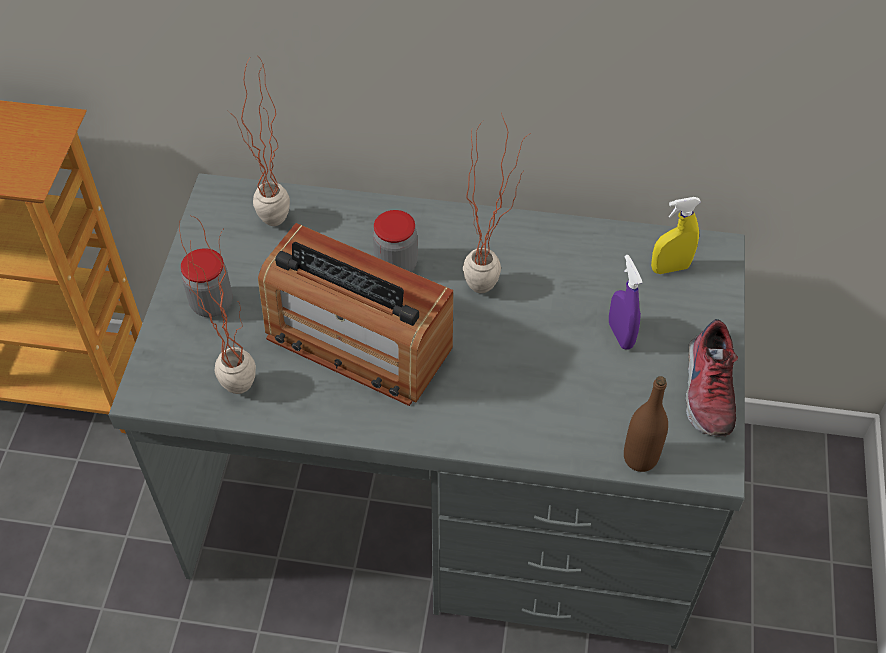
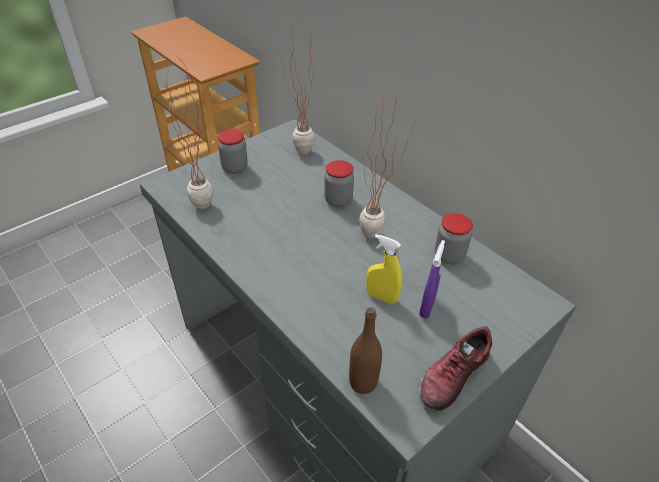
camera: 40 degrees right, 10 degrees down
(357, 342) = (278, 221): radio -> none
(585, 257) = (449, 256): none -> jar
(670, 268) = (500, 293): yellow spray bottle -> yellow spray bottle (381, 297)

